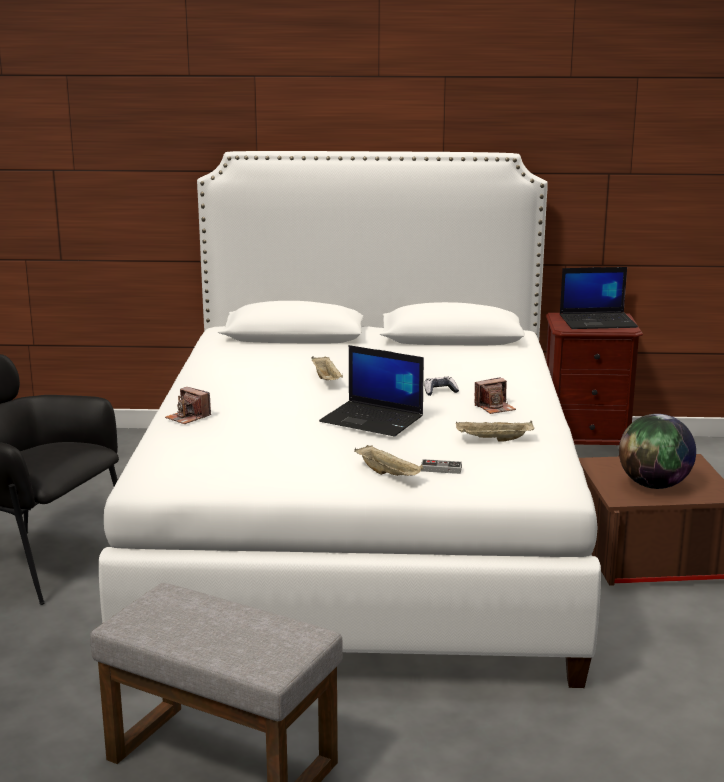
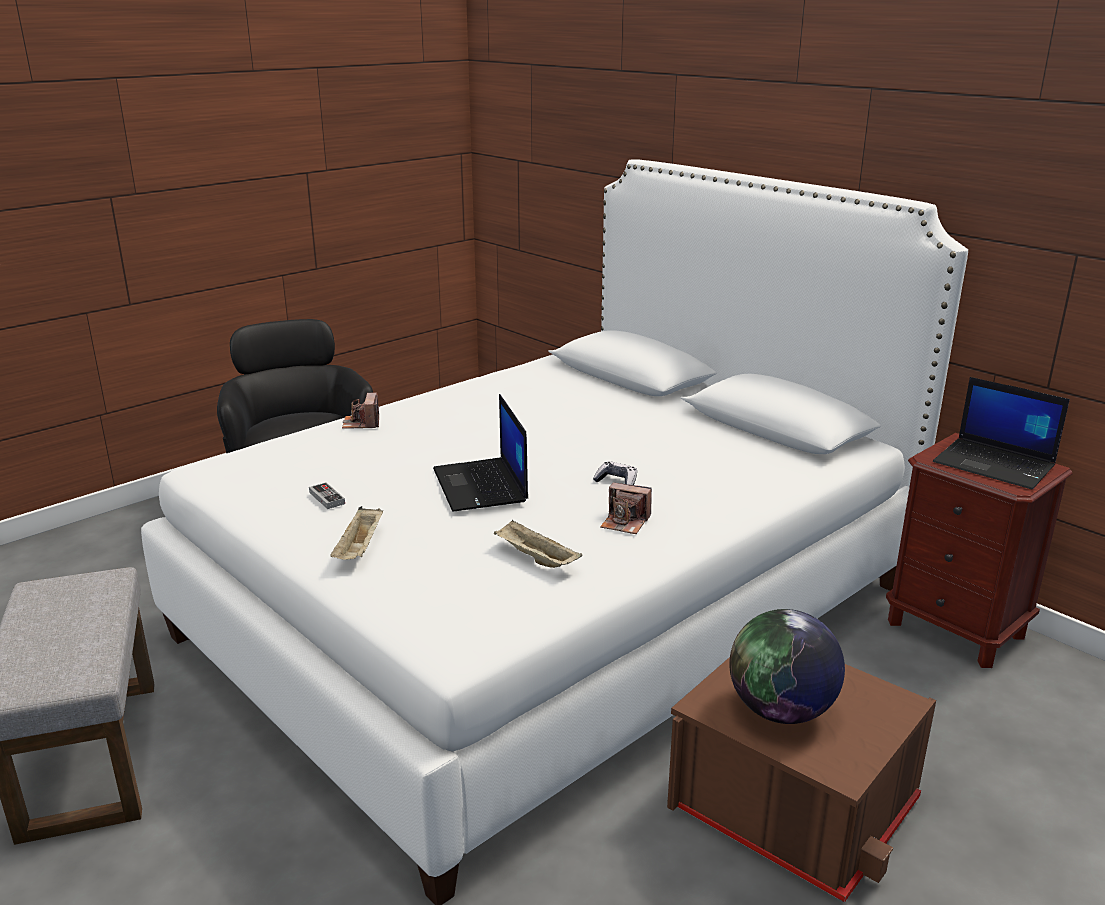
camera: 45 degrees right, 5 degrees up
(326, 380) = (545, 429): beige tray -> none
(441, 469) = (411, 566): game controller -> game controller (327, 498)

